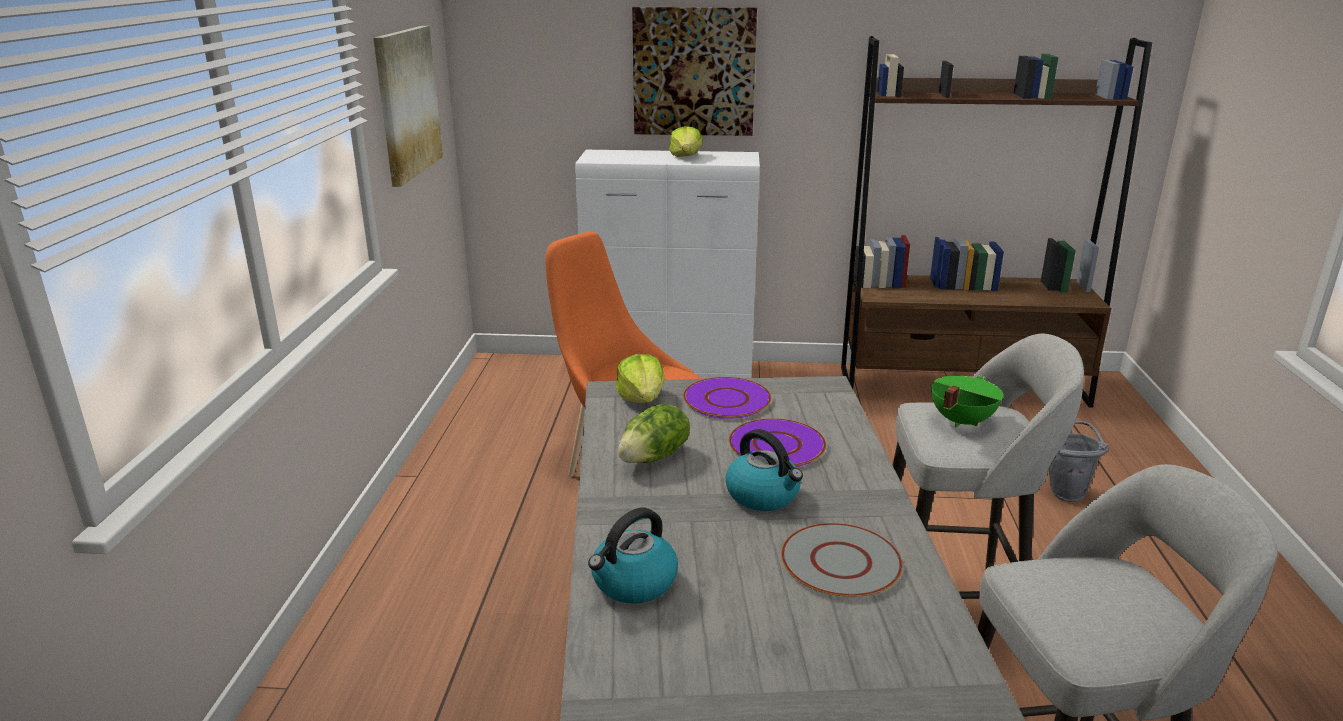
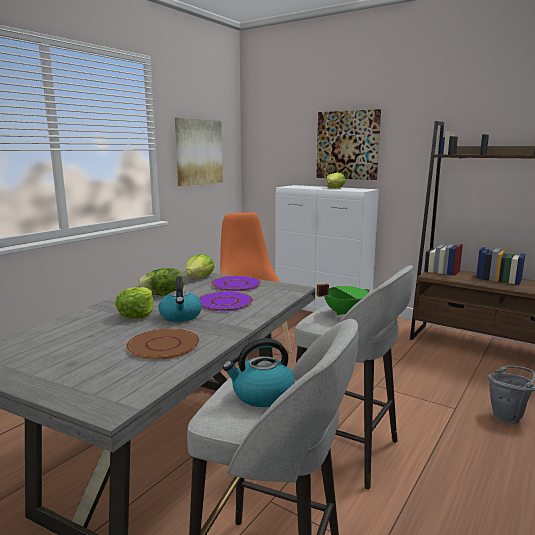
camera: 30 degrees right, 10 degrees down
(633, 583) = (66, 328): kettle -> kettle (262, 395)
(692, 514) = (137, 314): none -> lettuce
(841, 562) = (164, 345): grey plate -> brown plate

